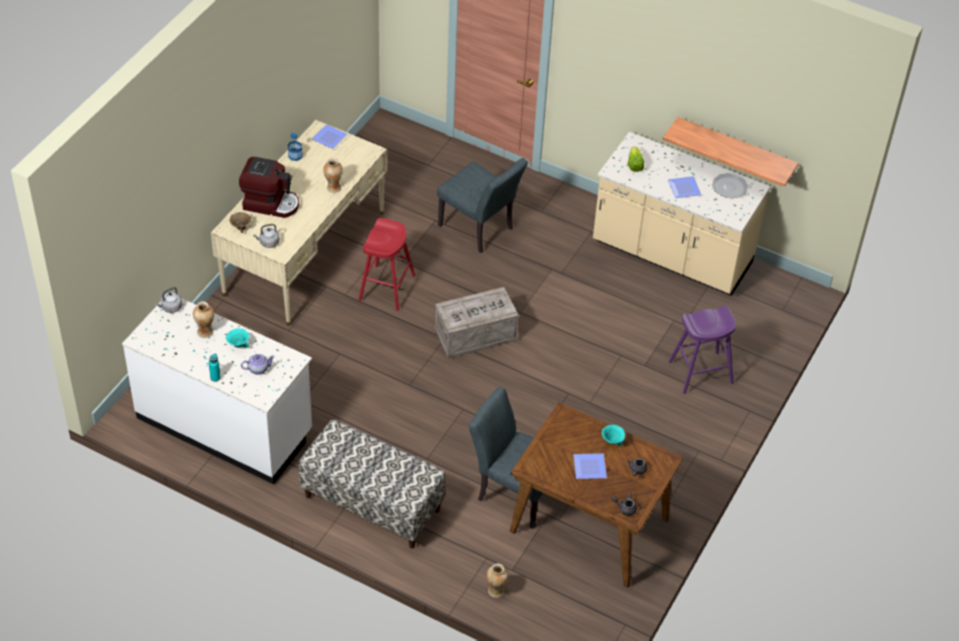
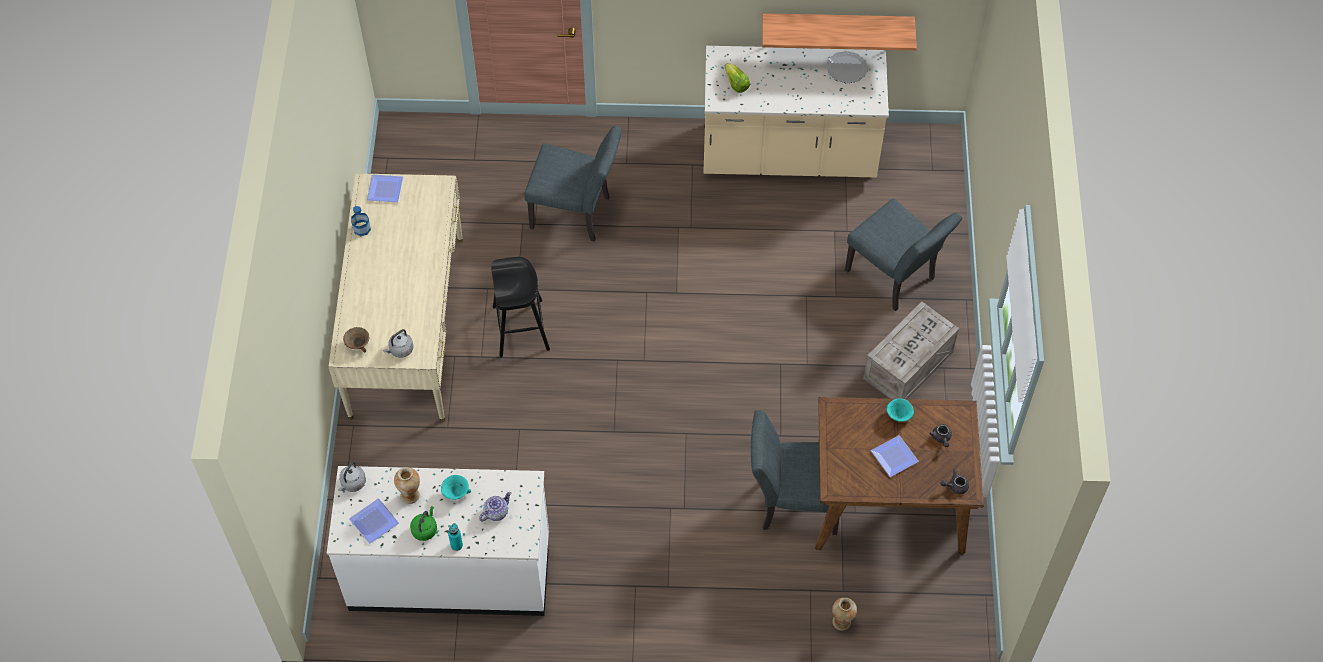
camera: 25 degrees left, 10 degrees up
(200, 358) = (425, 529): none -> green kettle
(271, 203) = (372, 300): coffee machine -> none
(333, 188) = (429, 250): vase -> none
(372, 503) = (659, 587): bench -> none
(387, 287) = (521, 328): red stool -> black stool
(474, 336) = (646, 342): crate -> crate (907, 366)
(683, 189) = (802, 91): plate -> plate (374, 523)
(700, 372) = (895, 278): purple stool -> grey chair

